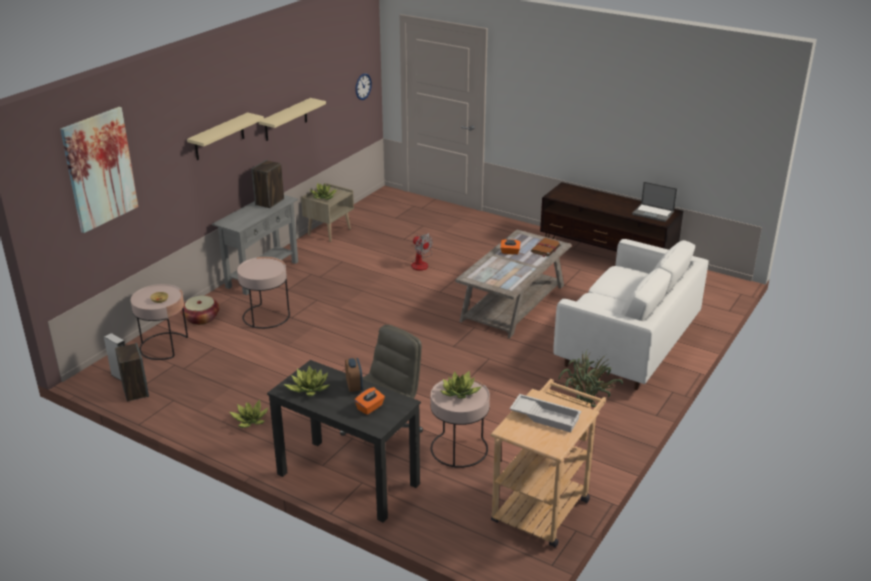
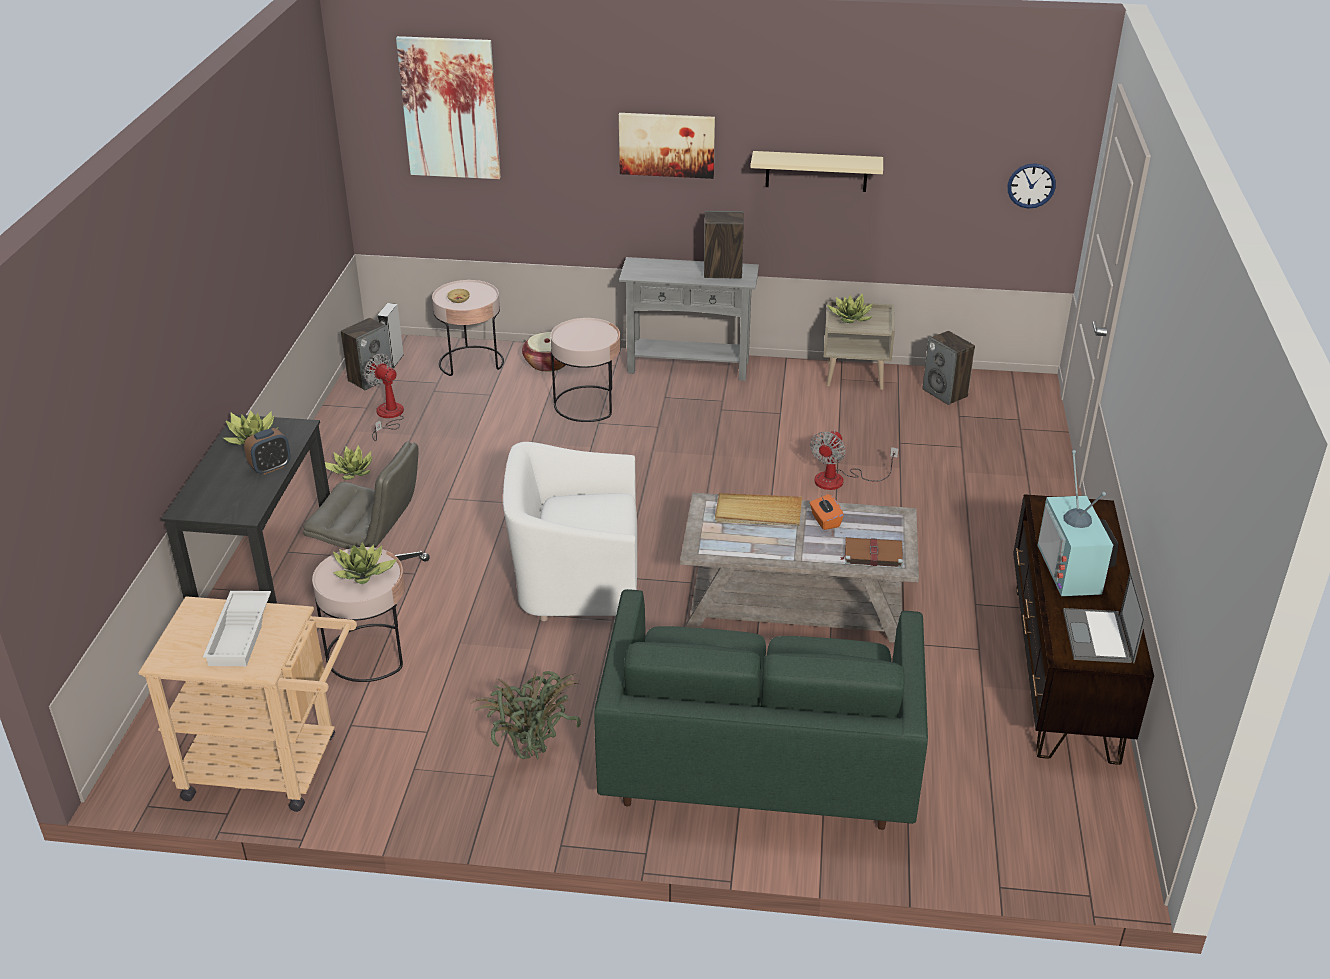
camera: 65 degrees right, 5 degrees up
(196, 393) = (388, 416): none -> fan
(219, 137) = (667, 144): beige shelf -> picture
(370, 408) = (226, 492): orange tissue box -> none
(372, 215) = (945, 393): none -> speaker
(443, 361) = (576, 579): none -> white armchair
(489, 267) = (758, 513): none -> beige tray
(605, 204) = (1074, 570): none -> television
(626, 345) = (758, 763): white sofa -> green sofa

